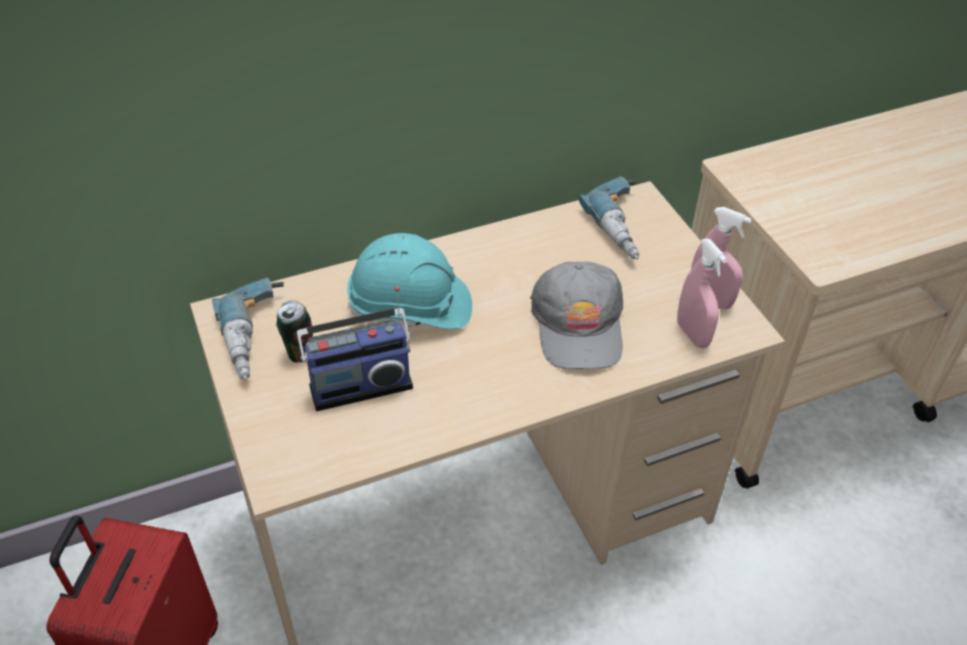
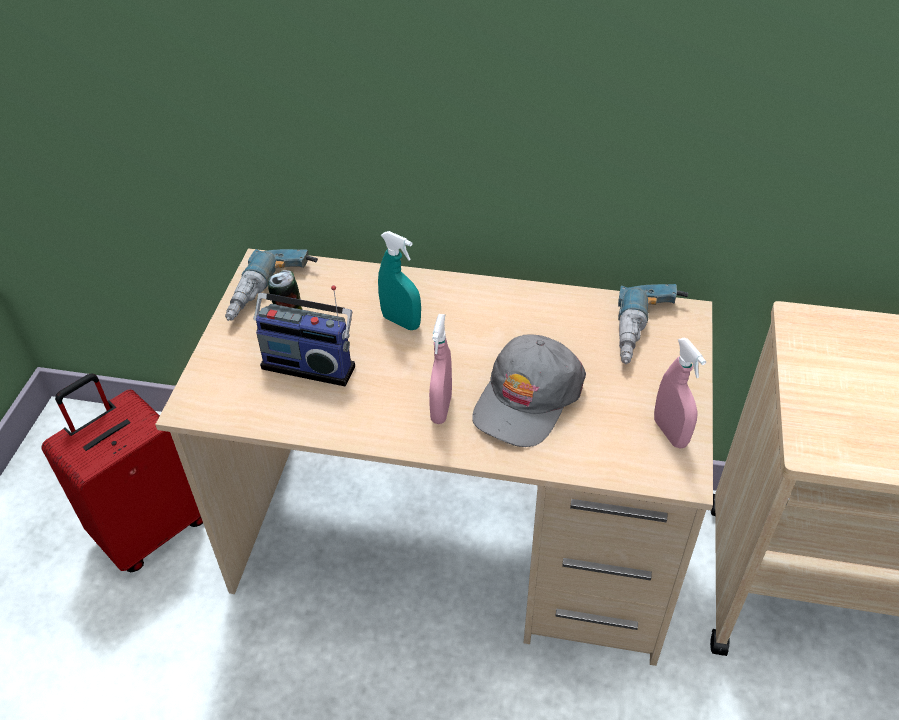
camera: 35 degrees right, 0 degrees up
(410, 308) = (401, 322): turquoise hard hat -> turquoise spray bottle
(692, 334) = (624, 455): pink spray bottle -> pink spray bottle (441, 408)

